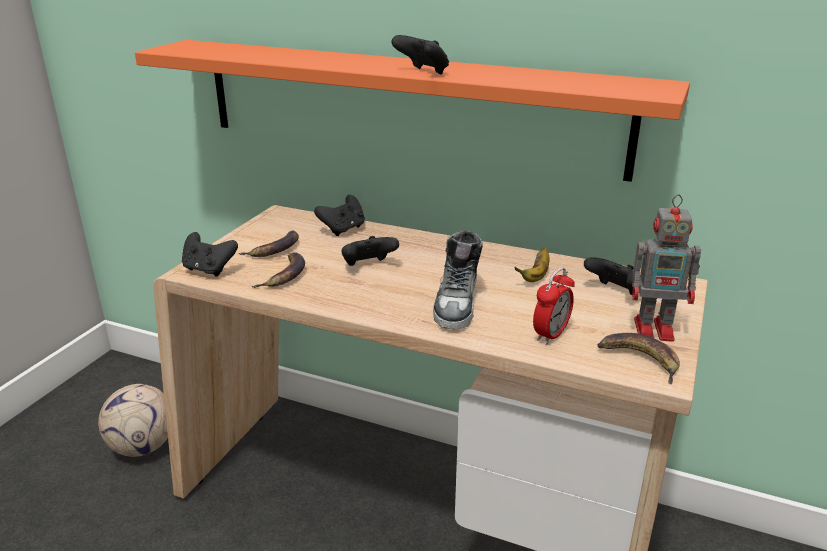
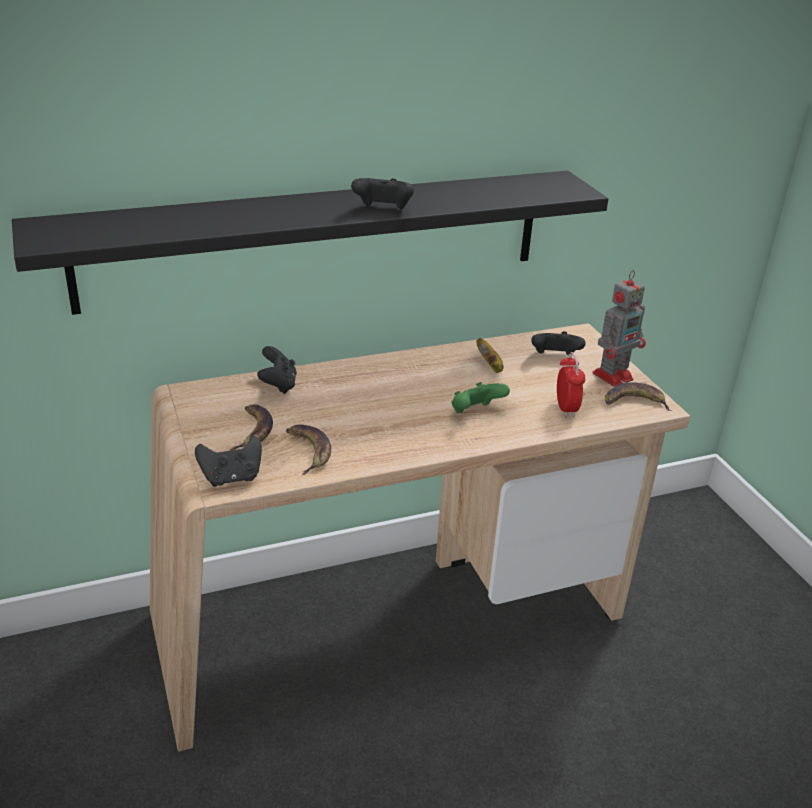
camera: 45 degrees left, 5 degrees up
(143, 446) = (70, 735): football -> none
(368, 266) = (361, 411): black game controller -> none
(405, 105) = (316, 239): orange shelf -> black shelf
(457, 303) = (475, 412): shoe -> green game controller

